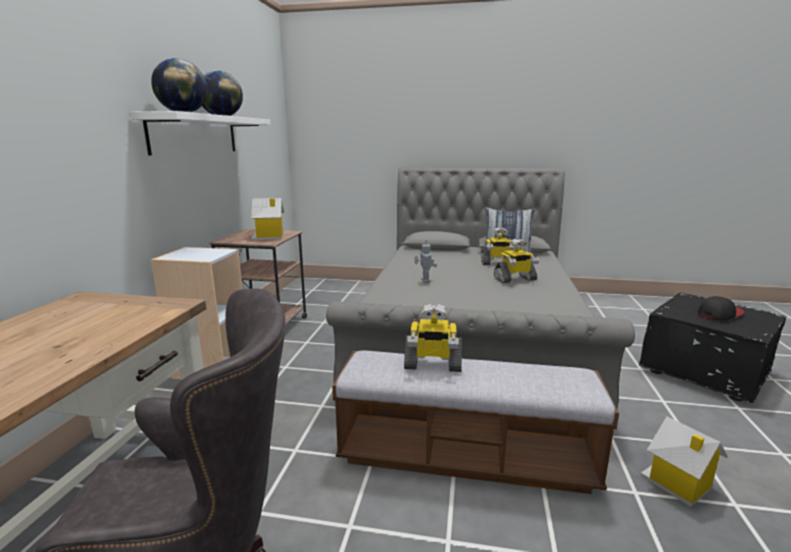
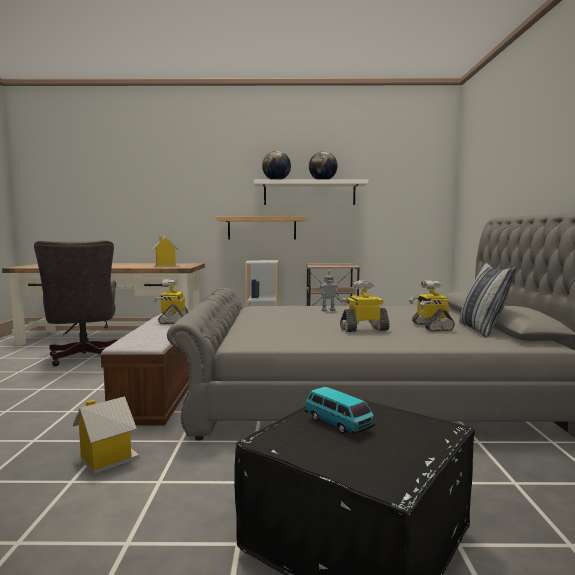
camera: 80 degrees right, 10 degrees down
(152, 198) = (262, 228): none -> shelf
(269, 237) = (330, 265): toy house -> toy house (165, 266)
(515, 279) = (364, 329): toy robot -> toy robot turned 105 degrees clockwise
(719, 313) = (338, 423): cap -> toy car

